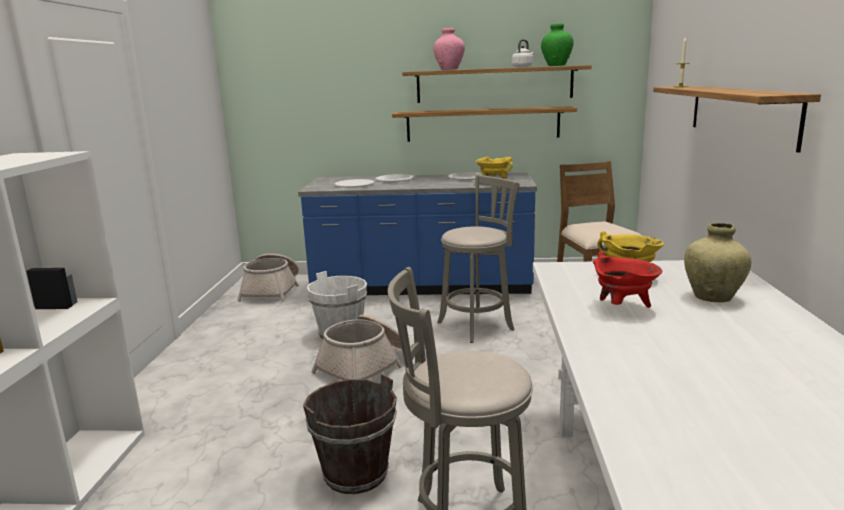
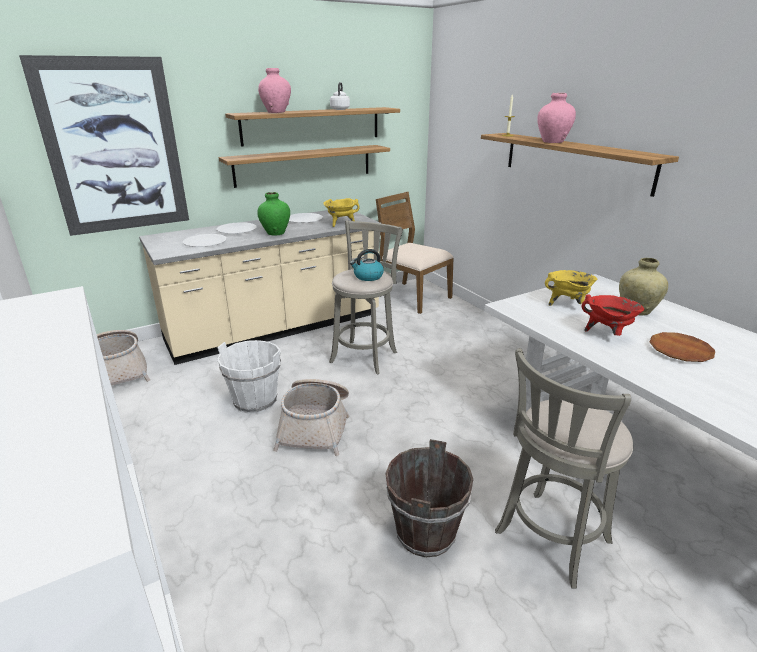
camera: 35 degrees left, 10 degrees up
(308, 100) = (114, 147): none -> picture
(422, 286) = (275, 328): blue counter -> beige counter
(477, 233) = (368, 277): none -> kettle
(556, 66) = (367, 108): green vase -> green vase (276, 233)
(689, 339) = (680, 351): none -> brown plate
(708, 88) = (552, 142): none -> pink vase

